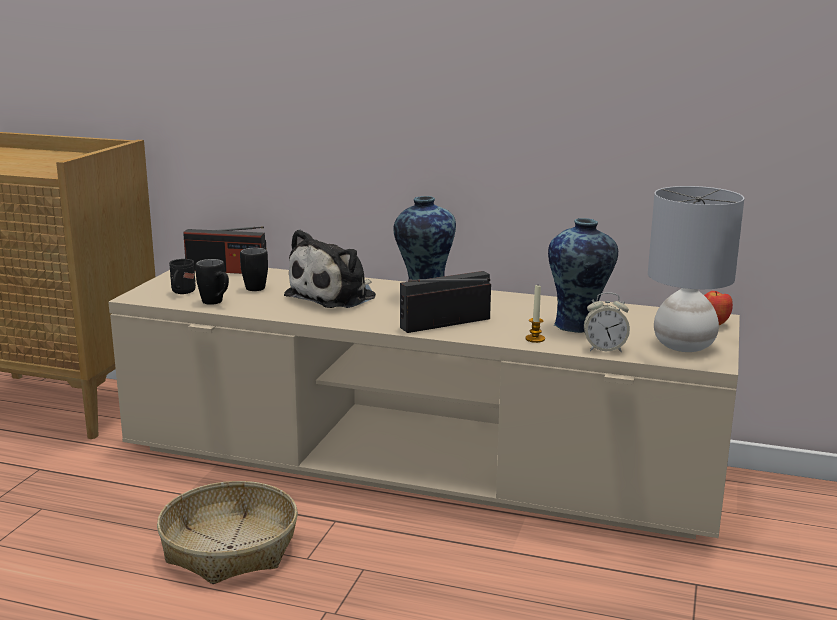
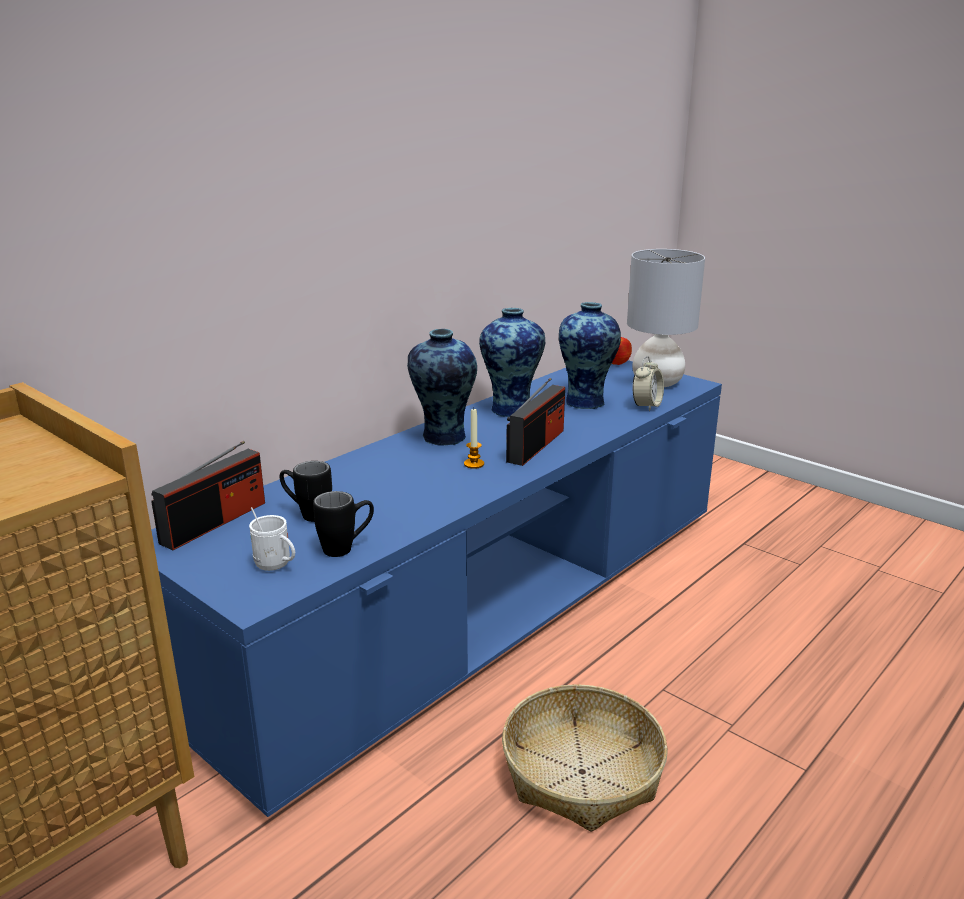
camera: 65 degrees left, 5 degrees up
(182, 293) = (276, 566): black mug -> white mug
(335, 296) = (399, 477): plush toy -> none
(419, 461) = (478, 605): beige tv stand -> blue tv stand
(445, 323) = (536, 445): radio -> radio turned 150 degrees counterclockwise
(517, 304) = (511, 409): none -> vase
(535, 339) = (606, 422): candle -> candle (474, 464)

